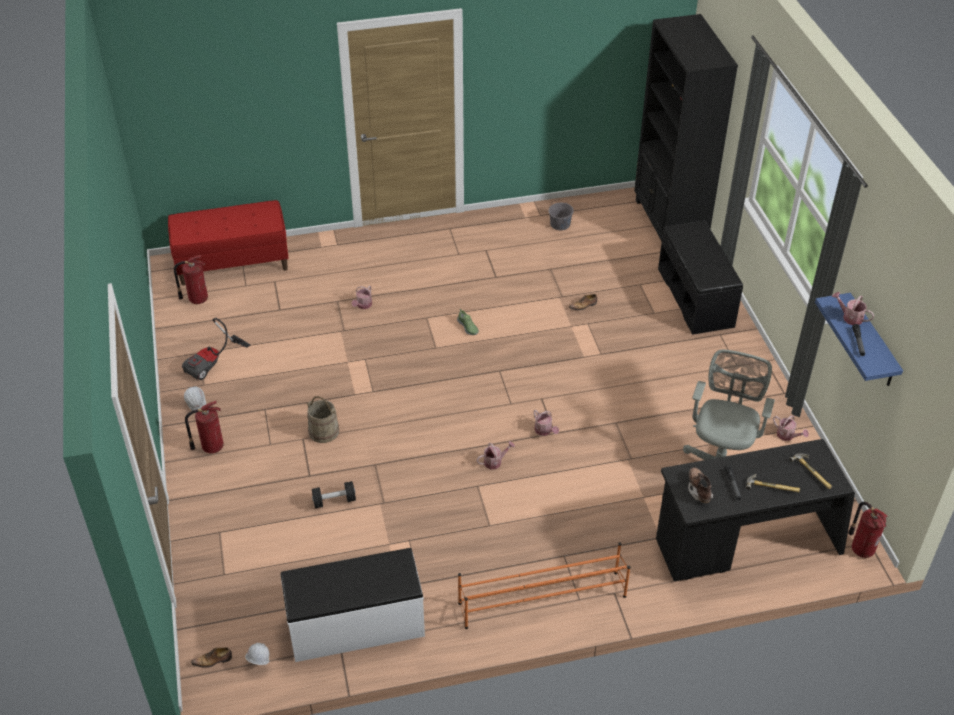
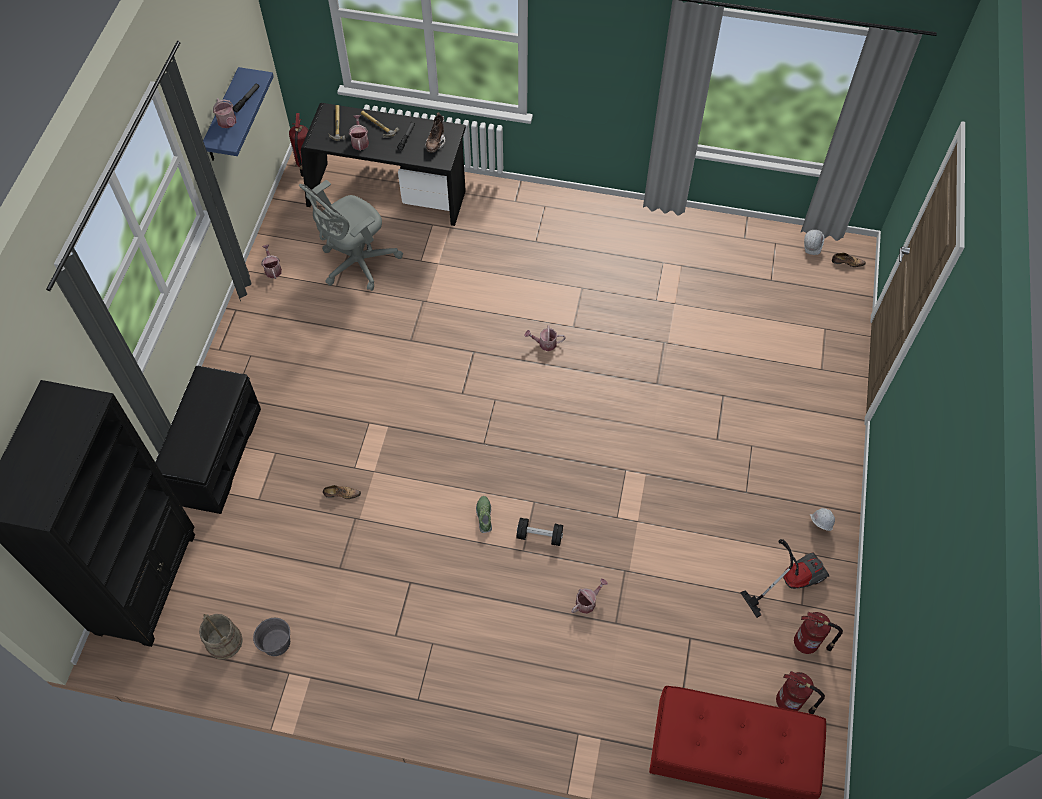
camera: 155 degrees left, 15 degrees up
(211, 447) = (812, 465): fire extinguisher -> fire extinguisher (807, 643)
(324, 431) = (693, 440): beige bucket -> beige bucket (224, 642)
(334, 501) = (708, 360): black dumbbell -> black dumbbell (539, 536)
(356, 626) = (726, 248): white bench -> none
(541, 599) = (573, 216): orange shoe rack -> none
(544, 431) = (481, 357): watering can -> watering can (360, 141)

